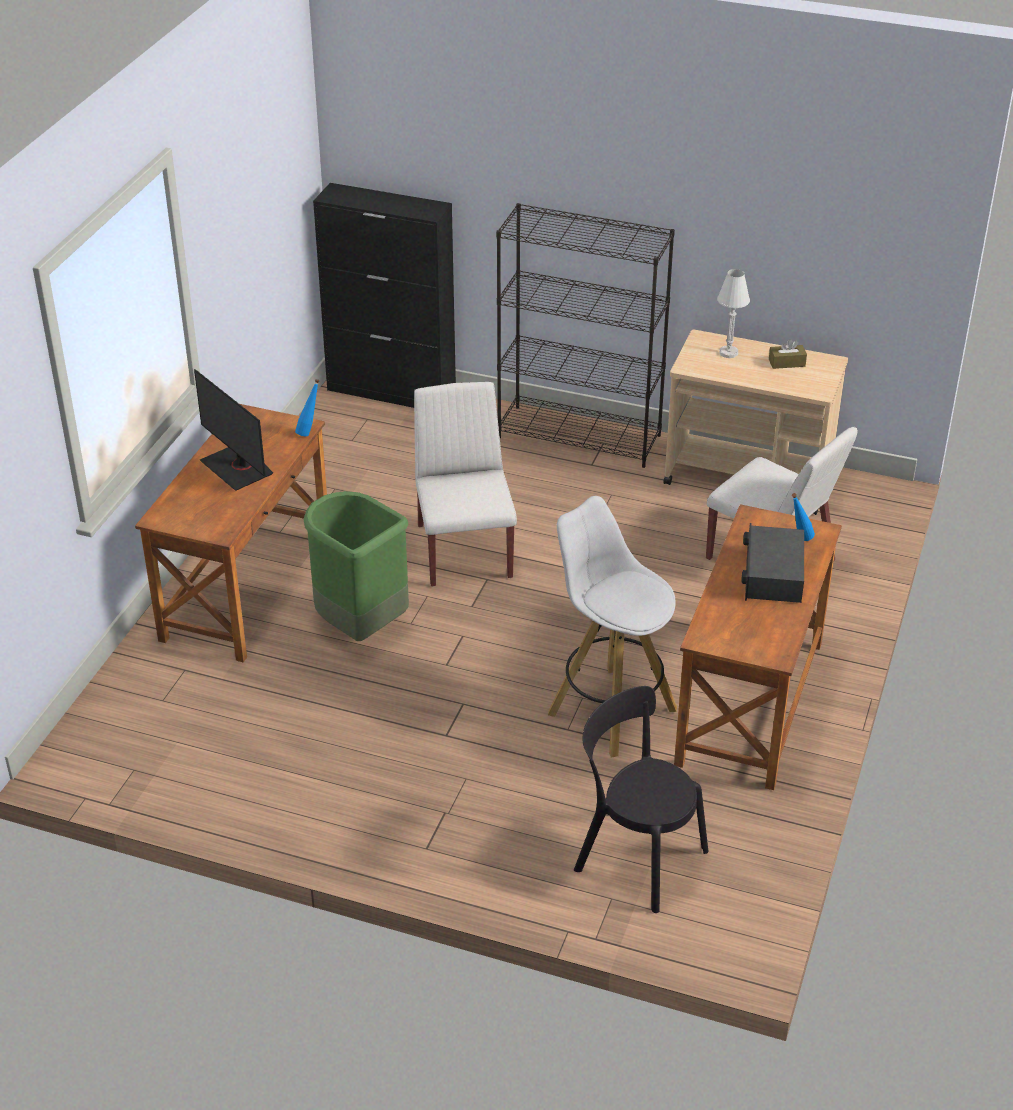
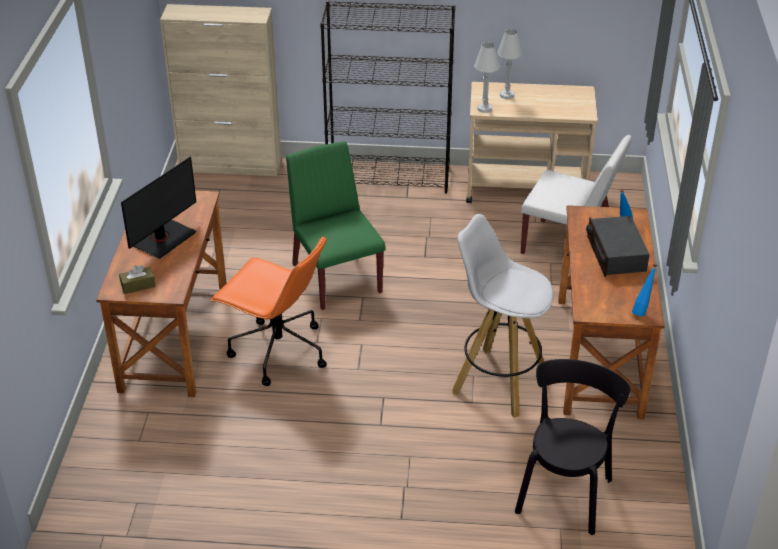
camera: 15 degrees left, 0 degrees up
(237, 468) = (163, 239): monitor -> monitor turned 90 degrees counterclockwise
(309, 432) = (210, 202): blue bottle -> blue bottle (642, 311)
(359, 626) = (277, 351): green trash can -> orange office chair
(392, 391) = (231, 165): black cabinet -> beige cabinet
(464, 550) = (336, 277): white chair -> green chair
(635, 857) = (565, 492): black chair -> black chair turned 90 degrees clockwise
(691, 366) = (484, 109): none -> white table lamp
(787, 363) = (552, 96): brown tissue box -> brown tissue box (138, 285)

